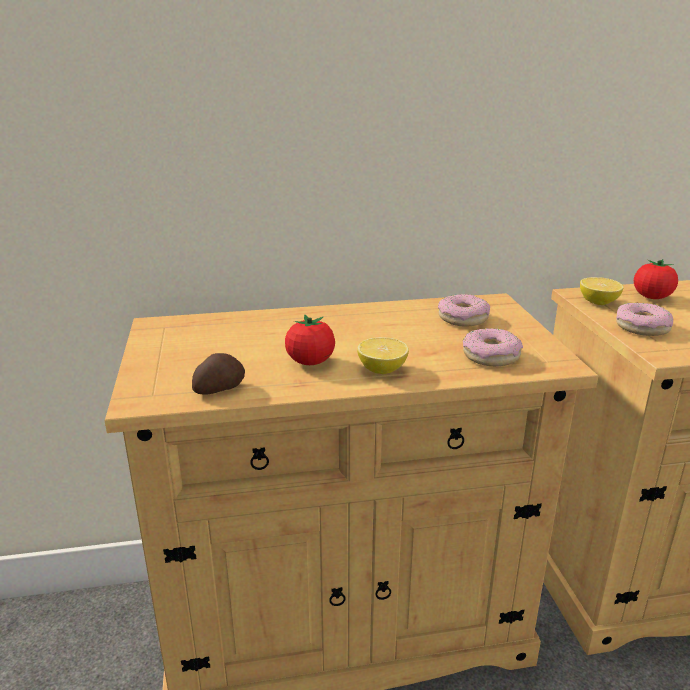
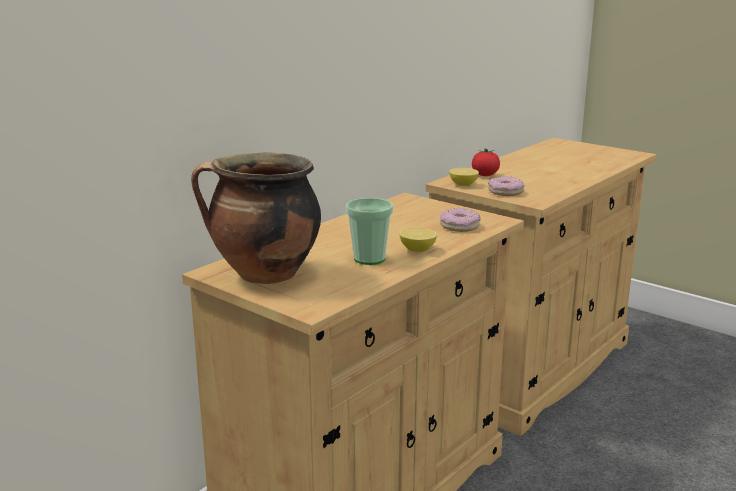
camera: 40 degrees left, 5 degrees down
(182, 344) = (264, 276): none -> cooking pot
(218, 388) = (345, 288): potato -> none
(310, 362) = (369, 259): tomato -> cup
(463, 318) = (408, 212): donut -> none

